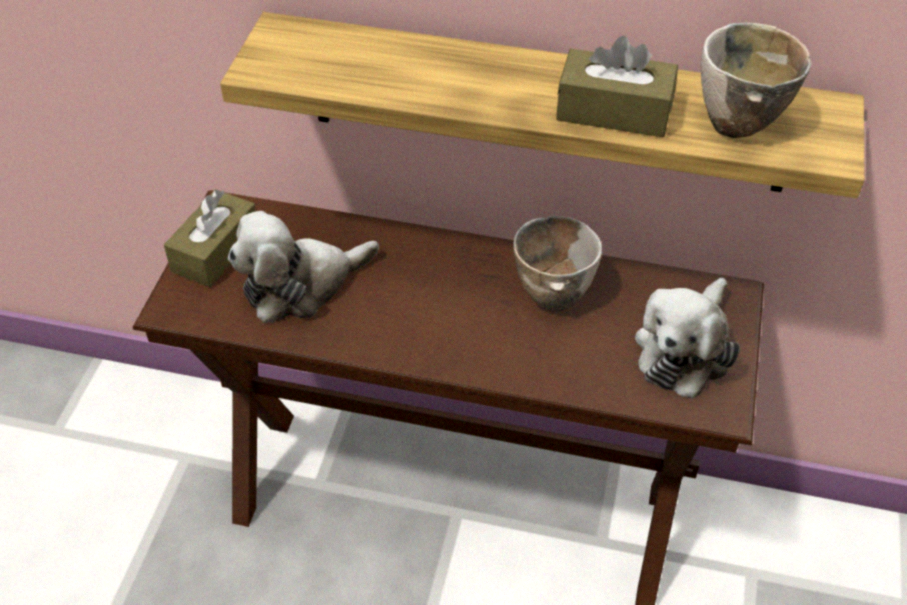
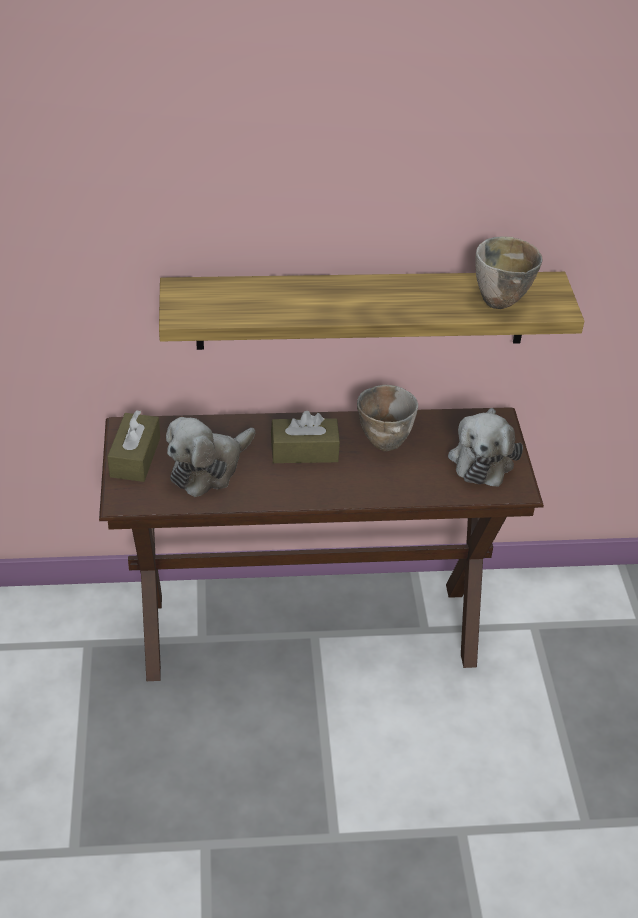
camera: 20 degrees left, 5 degrees down
(614, 111) = (422, 305): brown tissue box -> brown tissue box (304, 451)

